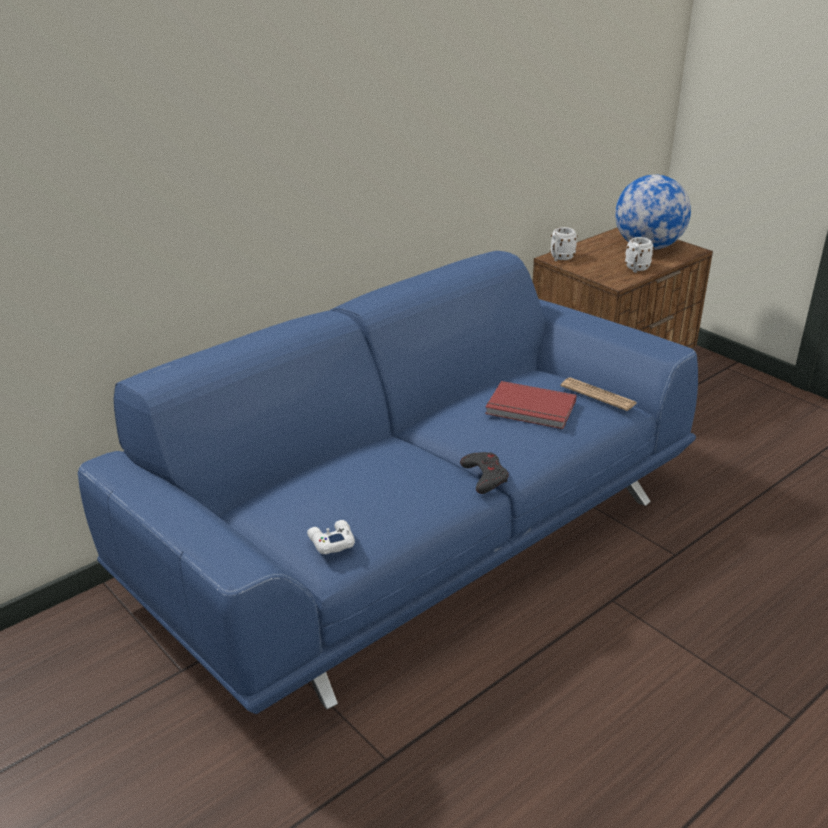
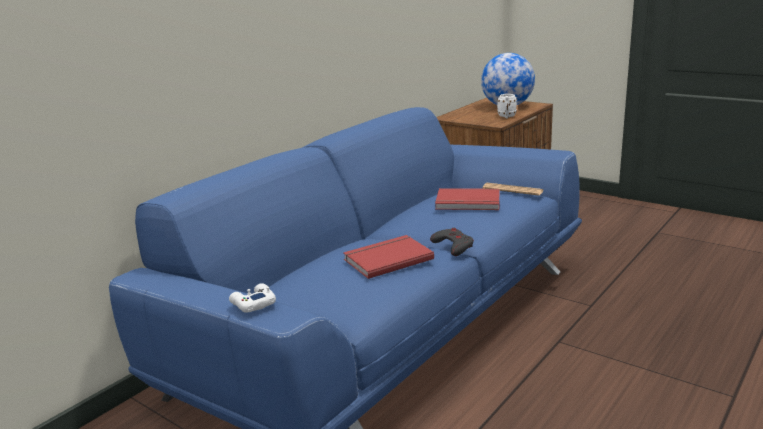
camera: 10 degrees left, 10 degrees down
(331, 541) = (350, 300): white game controller -> white game controller (253, 304)
(395, 486) = (386, 259): none -> red book
(560, 258) = (449, 117): white mug -> none

